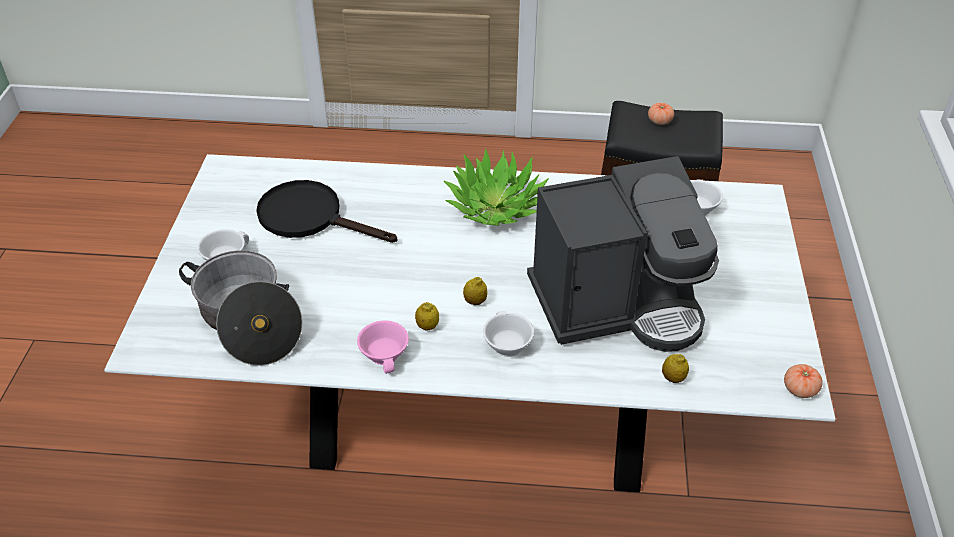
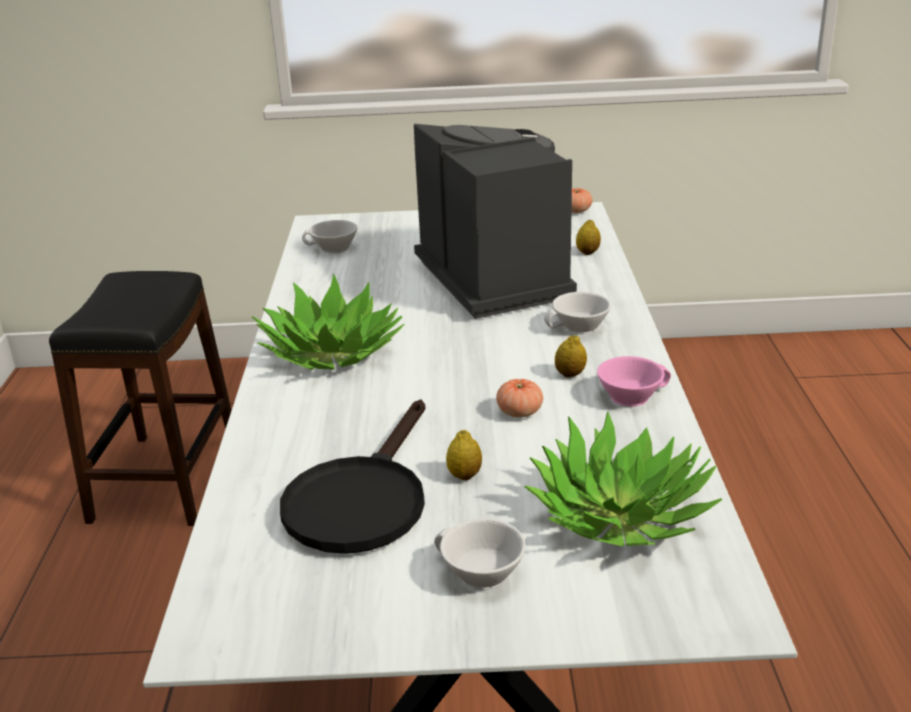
camera: 95 degrees left, 15 degrees down
(249, 322) = (620, 514): cooking pot -> potted plant
(475, 301) = (517, 350): lemon -> lemon (464, 475)
(659, 121) = (117, 303): tomato -> tomato (519, 412)

